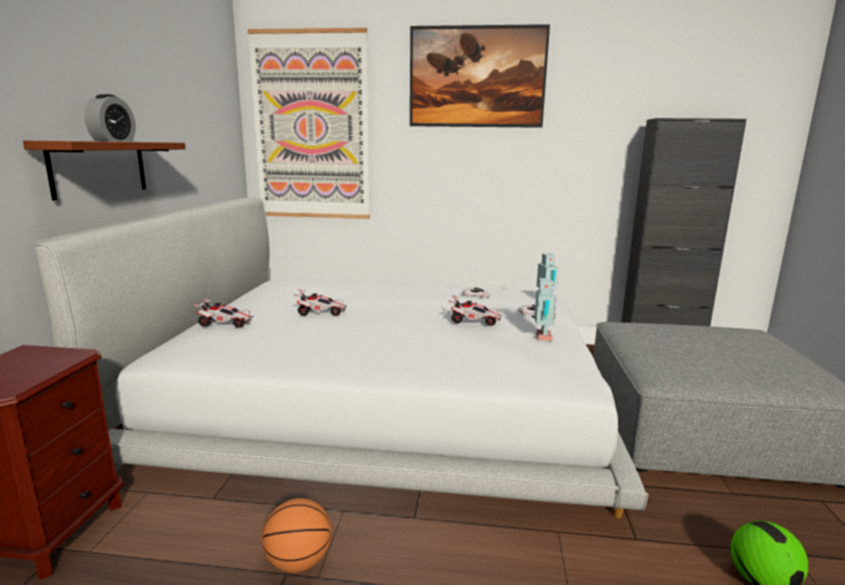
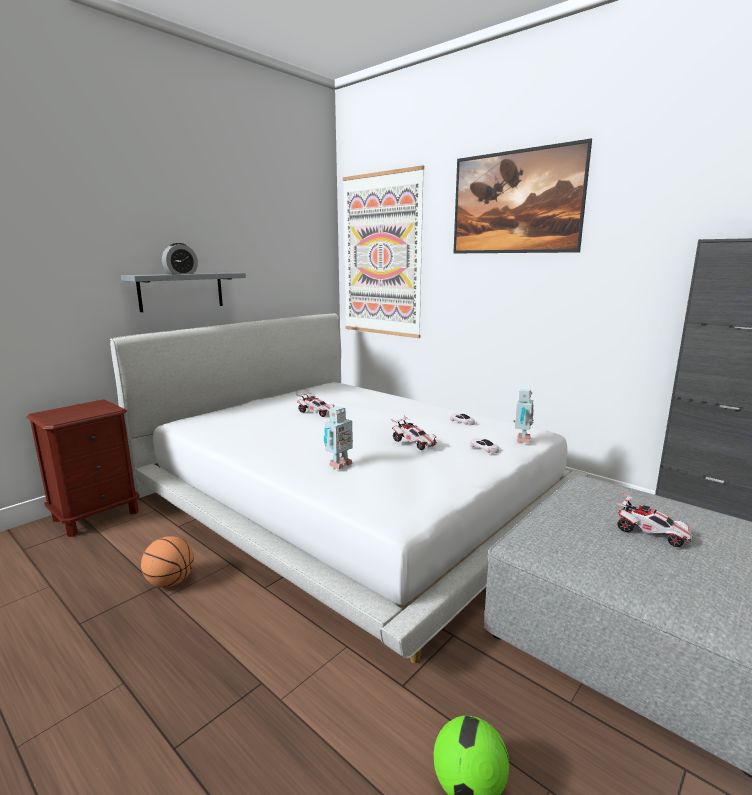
camera: 35 degrees right, 0 degrees up
(99, 168) = (181, 291): brown shelf -> grey shelf
(225, 323) = (246, 408): toy car -> toy car (650, 533)
(541, 337) = (445, 470): toy robot -> toy robot (338, 464)

